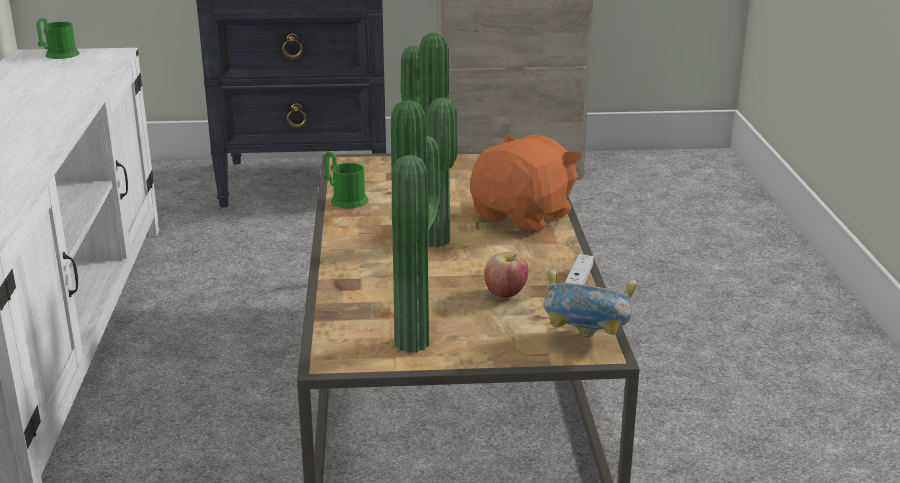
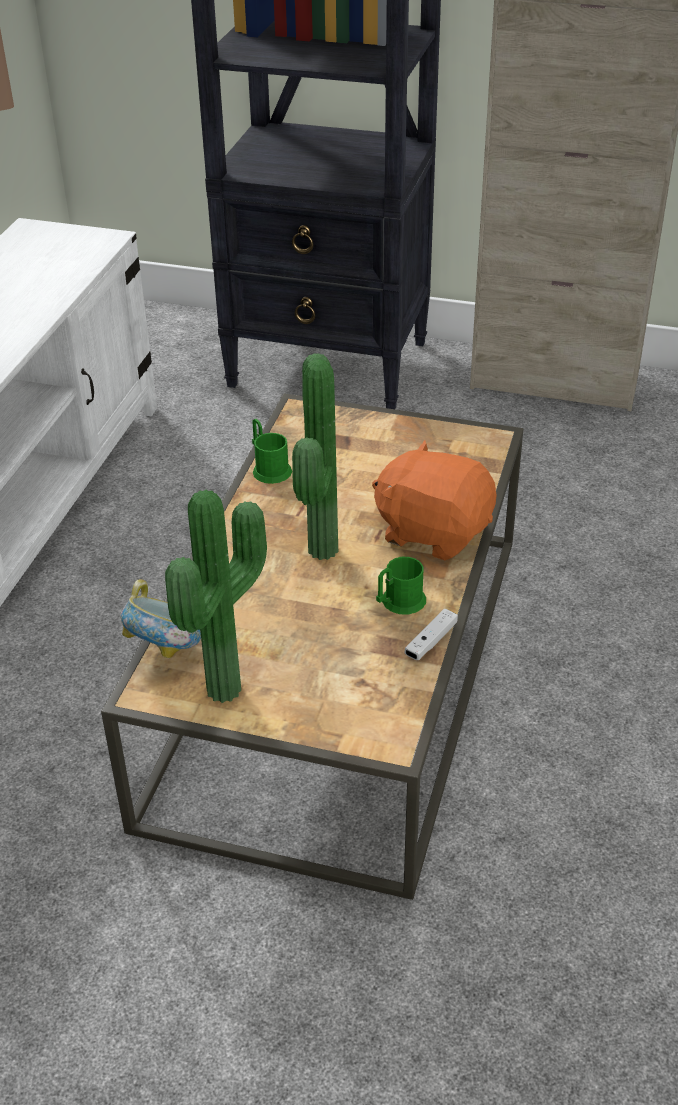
camera: 20 degrees right, 15 degrees up
(58, 55) = (54, 235): green mug -> green mug (399, 602)
(505, 294) = (349, 642): apple -> none
(524, 216) = (433, 531): orange plush toy -> orange plush toy turned 120 degrees counterclockwise
(586, 341) = (387, 728): bowl -> bowl (167, 650)

